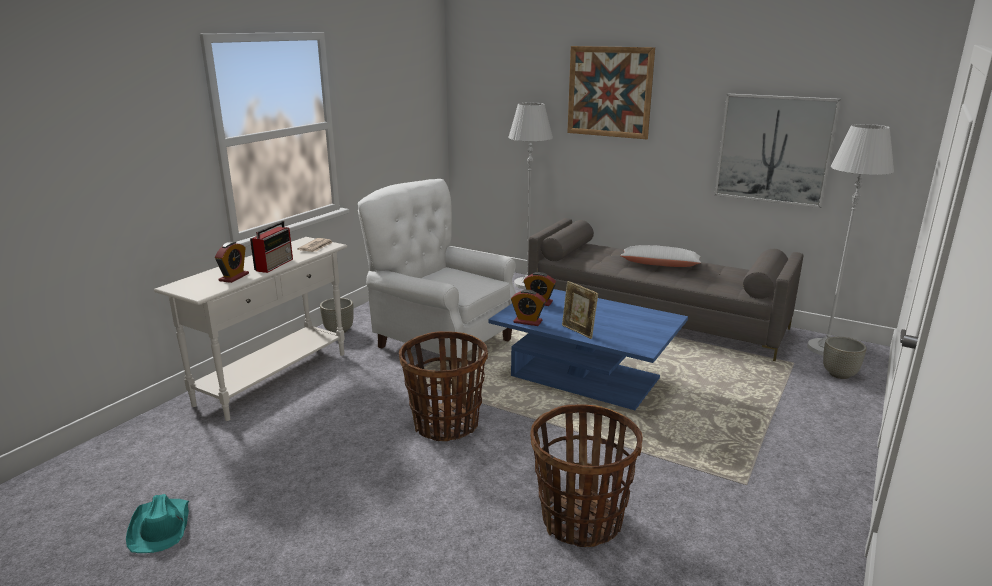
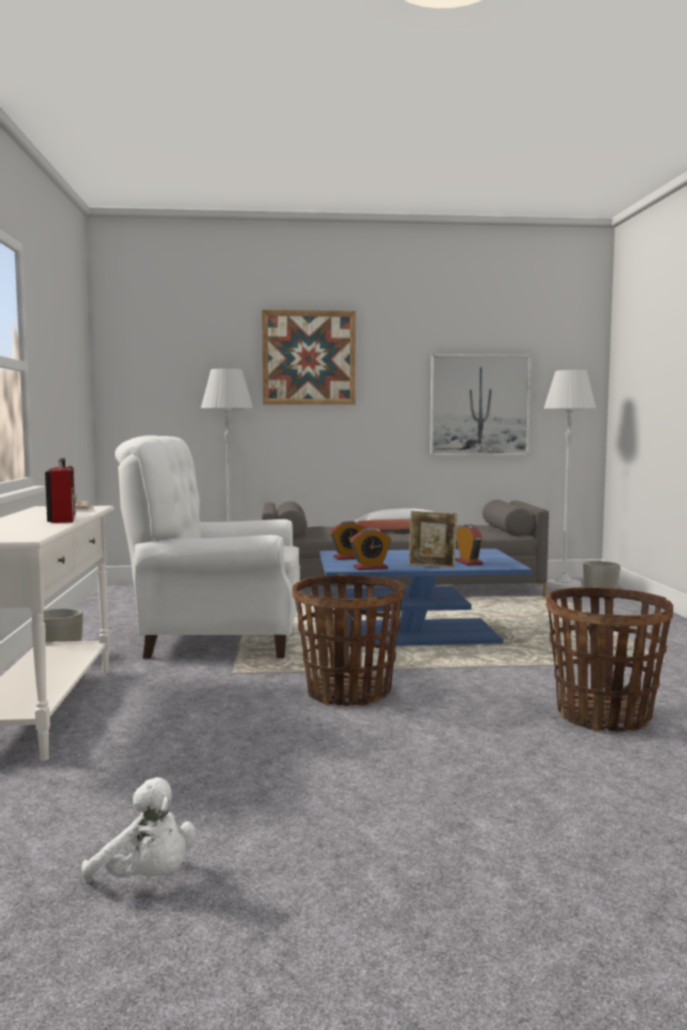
camera: 35 degrees left, 15 degrees down
(160, 527) = (147, 879): turquoise hat -> white plush toy
(234, 277) = (33, 527): alarm clock -> alarm clock (468, 562)

